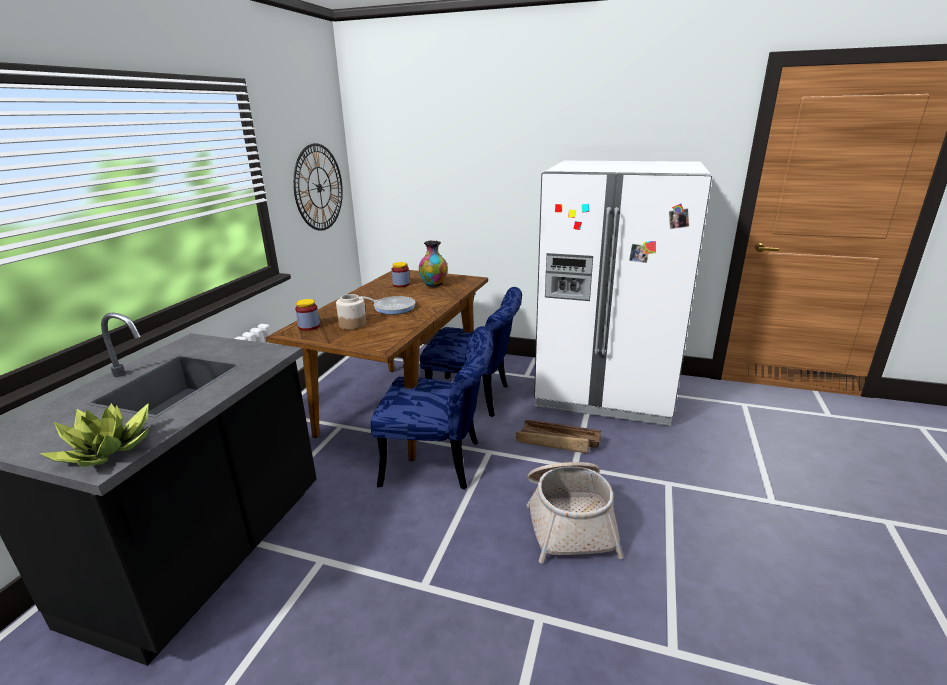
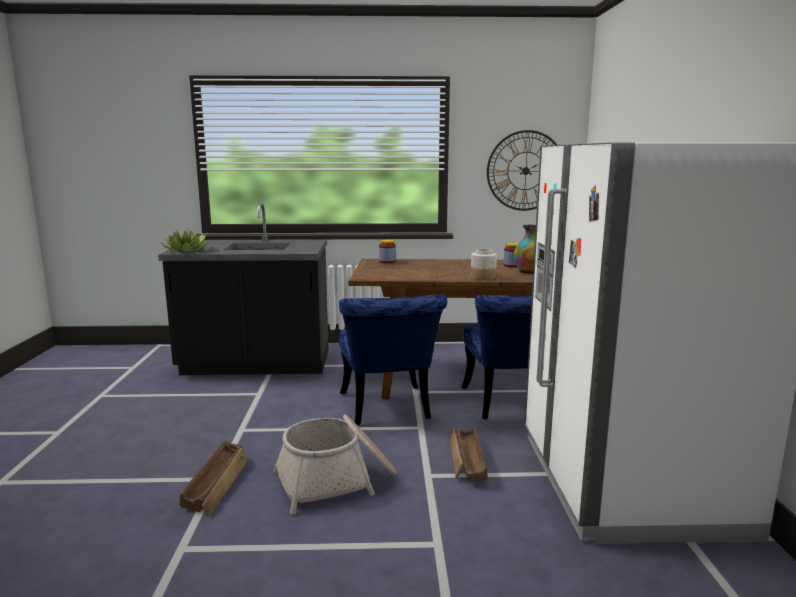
camera: 70 degrees right, 10 degrees down
(353, 324) = (402, 267): jar -> jar (483, 277)
(392, 307) = (450, 270): frying pan -> none
(551, 616) = (217, 483): none -> crate

